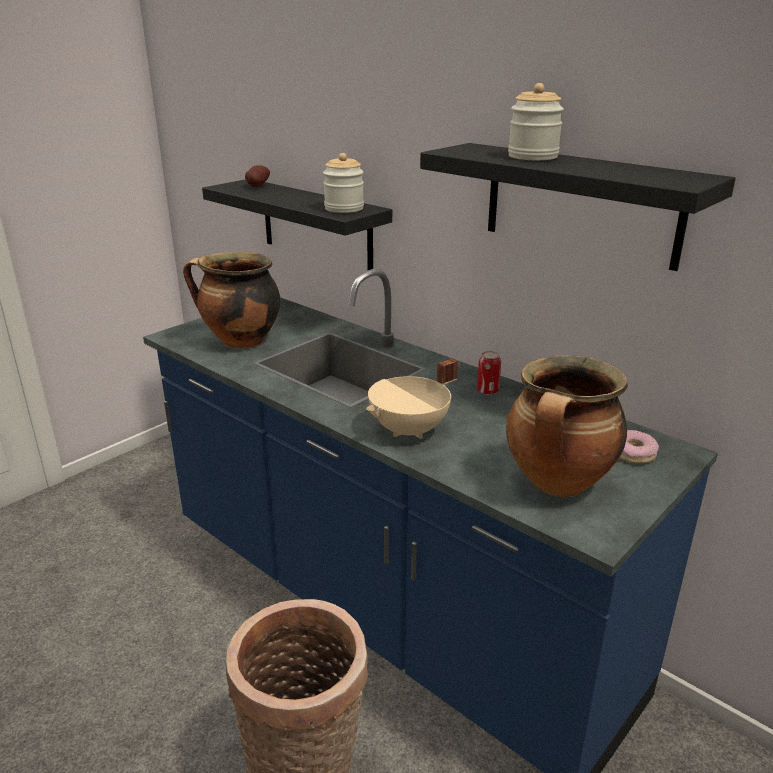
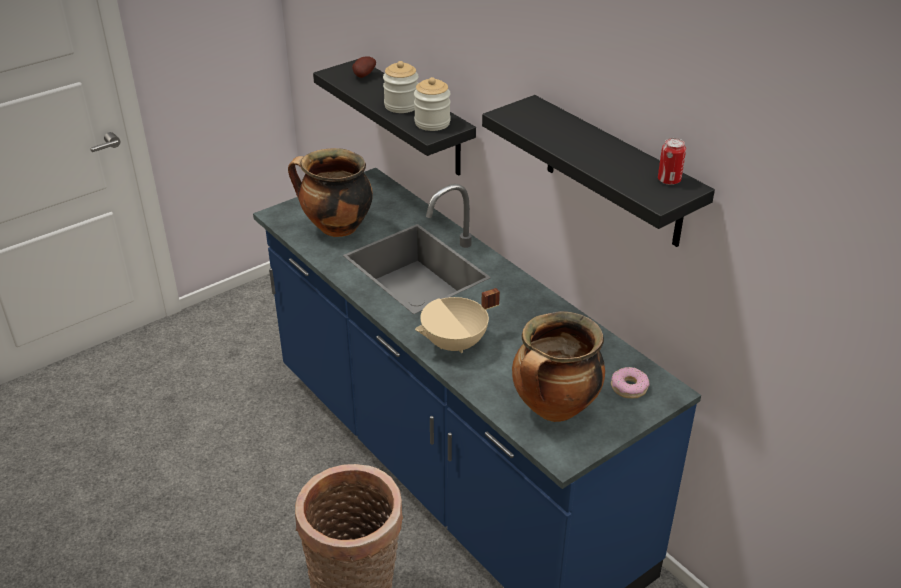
camera: 10 degrees right, 10 degrees up
(487, 391) = (535, 308): can -> can (669, 180)
(532, 156) = (571, 133): jar -> jar (401, 106)

